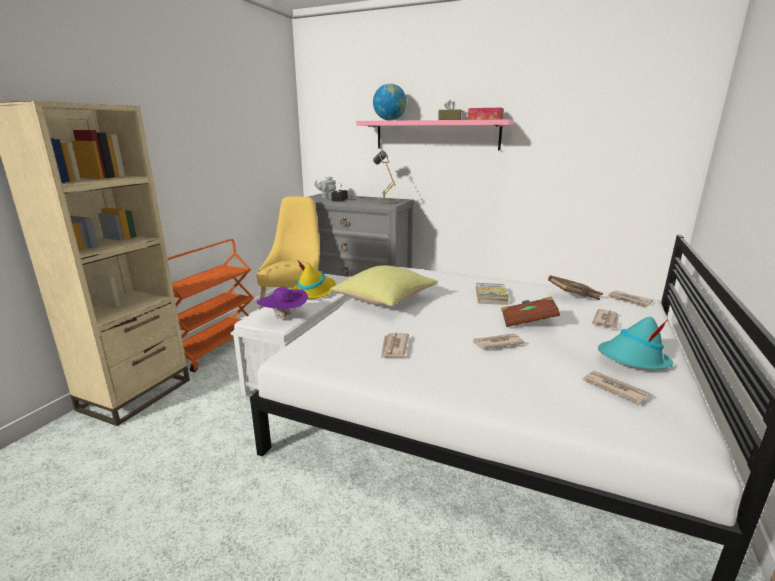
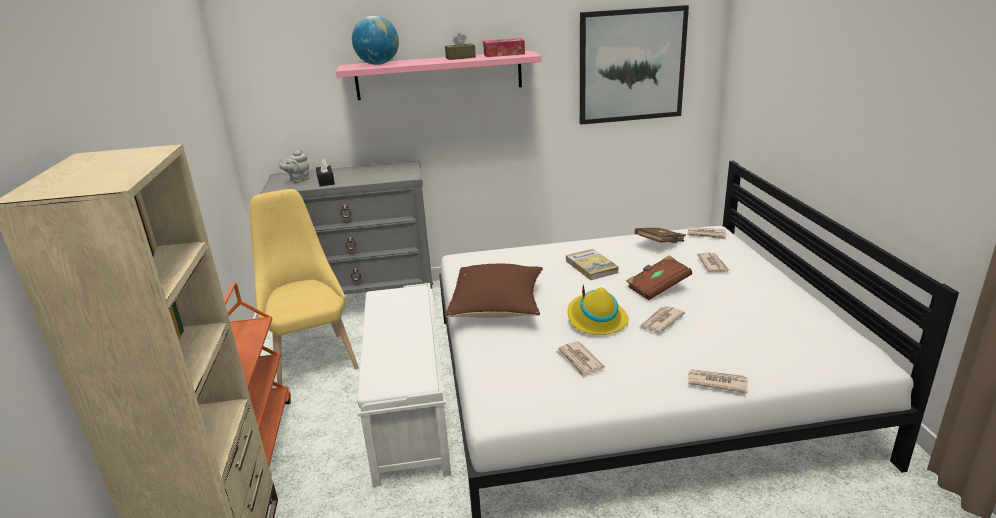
camera: 30 degrees left, 5 degrees up
(284, 318) = (410, 370): purple hat -> none
(314, 291) = (393, 322): yellow hat -> yellow hat (596, 319)
(383, 201) = (390, 172): grey table lamp -> none
(385, 301) = (498, 309): yellow pillow -> brown pillow
(605, 140) = (631, 65): none -> picture
(614, 388) = (787, 332): newspaper -> newspaper (716, 382)
(632, 360) = (770, 299): turquoise hat -> none

